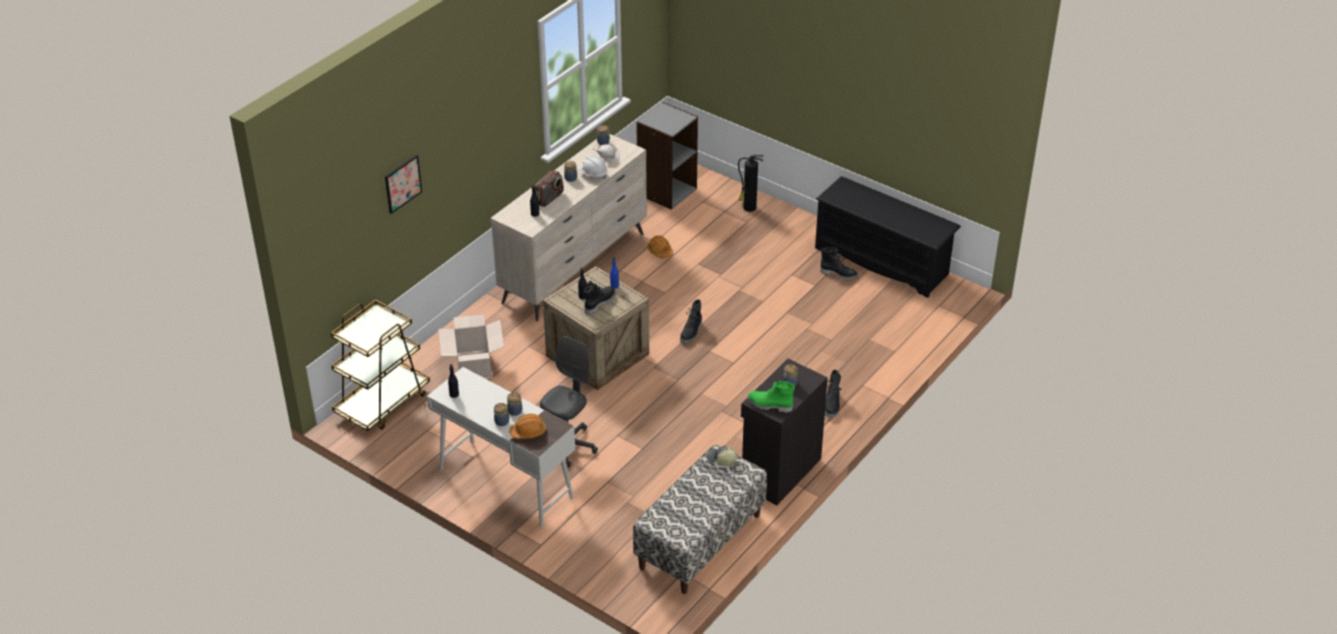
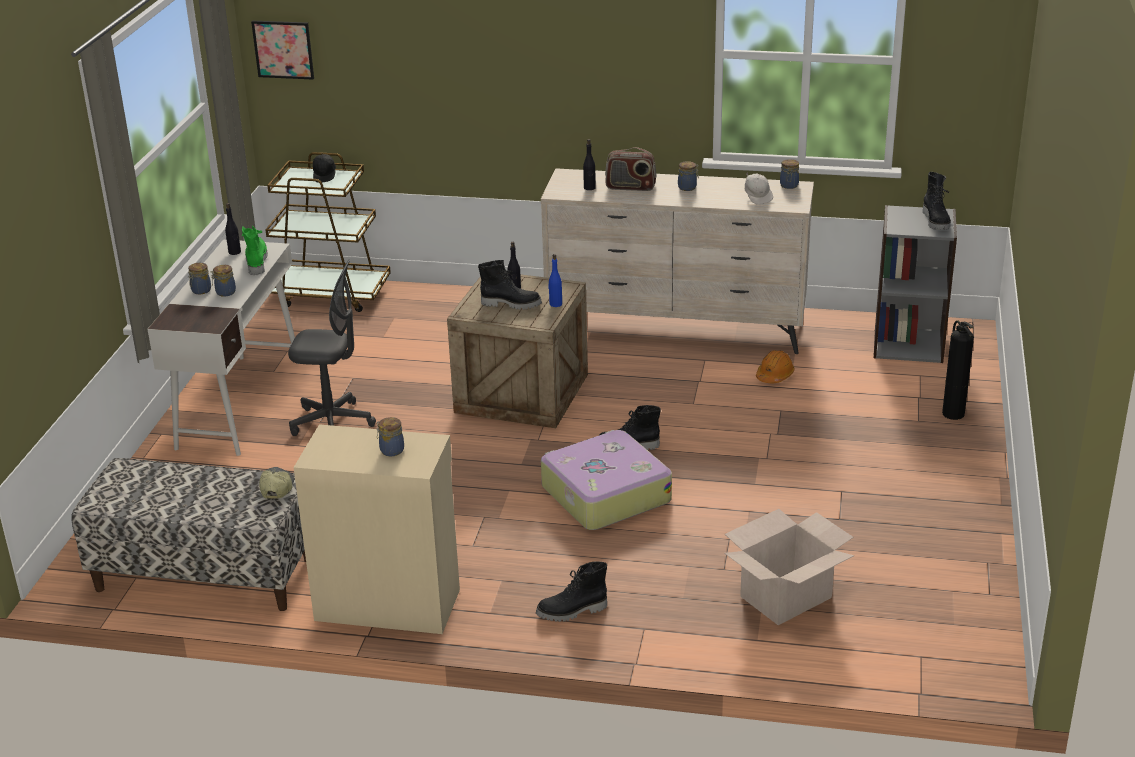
camera: 65 degrees right, 10 degrees down
(367, 323) = (325, 176): none -> black cap
(403, 183) = (430, 37): picture -> picture (283, 49)
(474, 365) = (435, 324): cardboard box -> cardboard box (786, 598)
(528, 432) = (191, 310): orange hard hat -> none
(593, 174) = (712, 197): white hard hat -> none
(732, 358) = (604, 494): none -> suitcase
(769, 405) = (328, 447): green boot -> green boot (256, 262)
(779, 472) = (387, 603): black cabinet -> beige cabinet
(838, 274) = (889, 532): black boot -> black boot (936, 221)
(882, 261) = (969, 566): black shoe rack -> none

